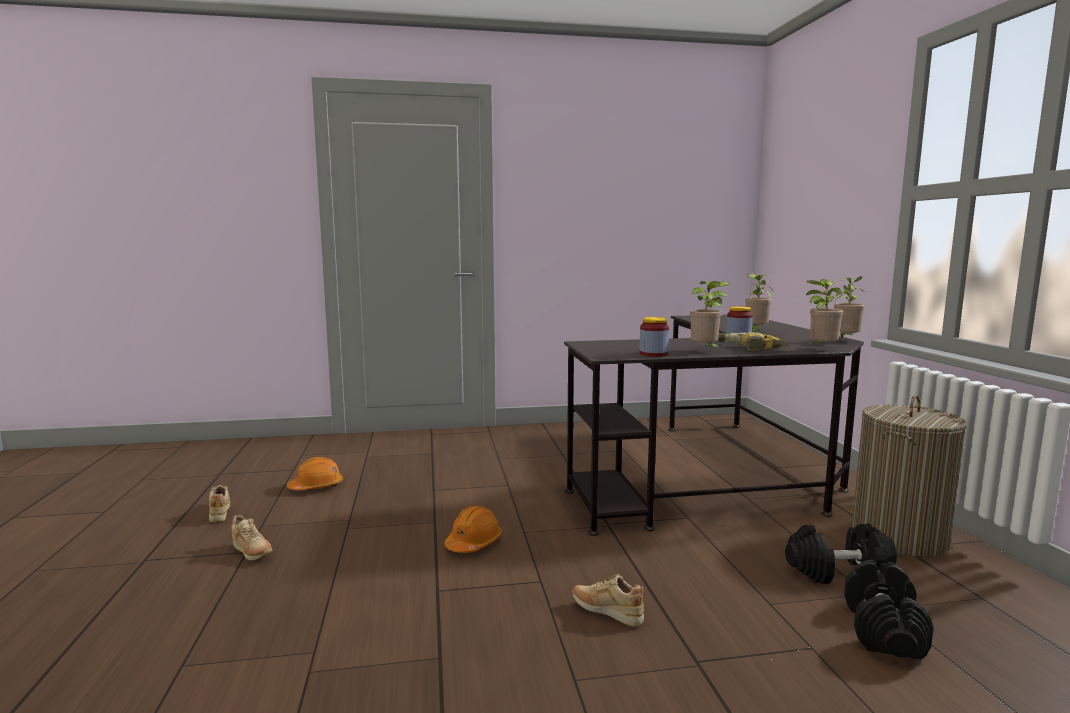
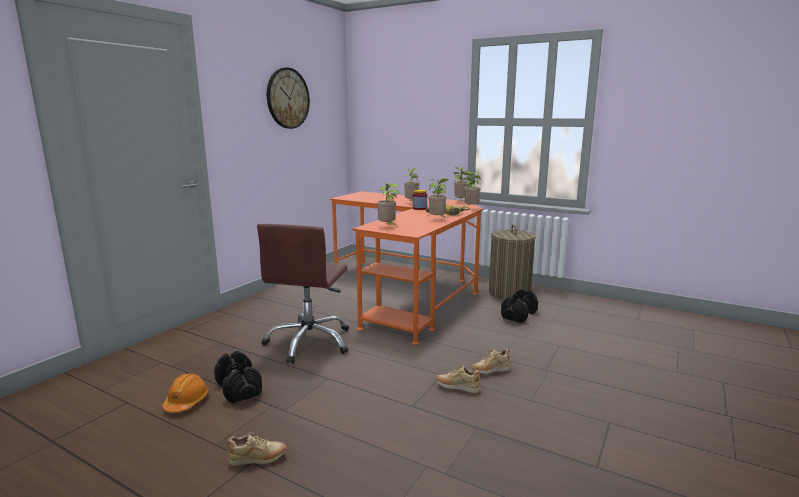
camera: 50 degrees left, 5 degrees up
(220, 512) = (147, 459): beige shoe -> beige shoe (457, 388)
(473, 543) = (375, 376): orange hard hat -> none
(494, 483) = (309, 342): none -> brown office chair
(606, 346) = (387, 227): none -> potted plant
(633, 176) = (287, 98): none -> wall clock
(653, 354) = (426, 226): jar -> none
(720, 476) = (408, 292): black desk -> orange desk
(883, 629) = (562, 329): black dumbbell -> black dumbbell (238, 388)

